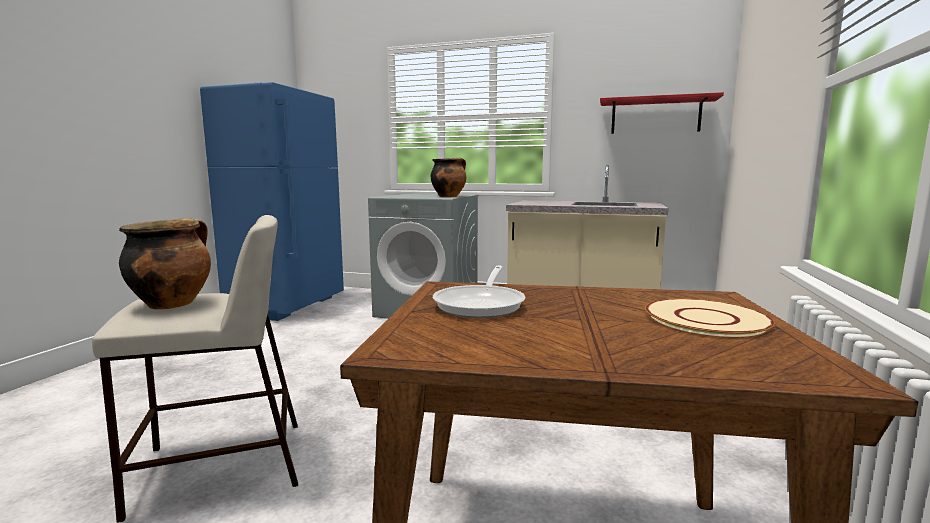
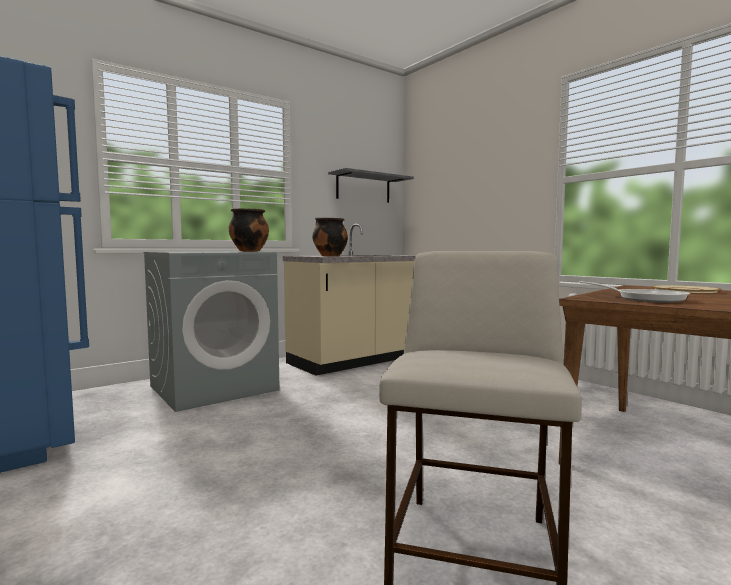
camera: 55 degrees left, 5 degrees down
(172, 303) = (480, 358): cooking pot -> cooking pot (329, 256)
(655, 116) = (363, 188): red shelf -> grey shelf

